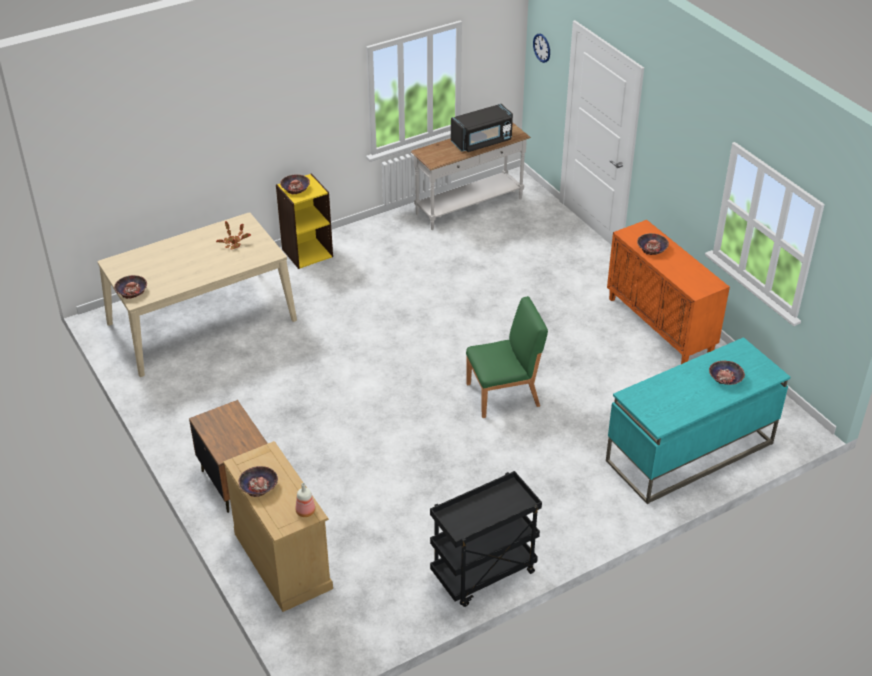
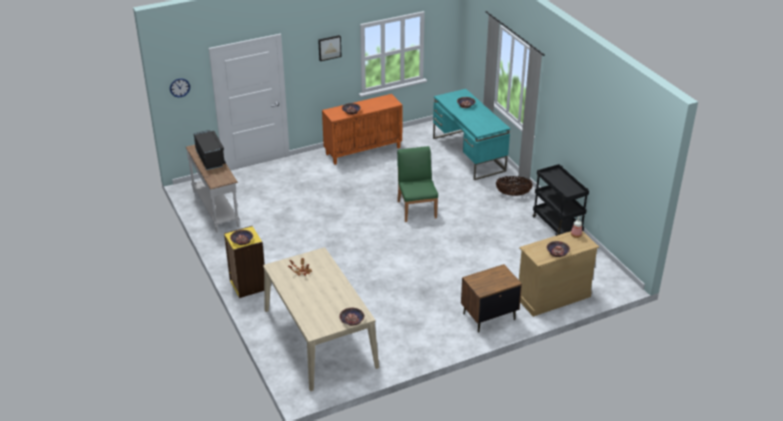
camera: 85 degrees left, 5 degrees down
(573, 514) = (513, 194): none -> basket
(689, 141) = (329, 47): none -> picture

